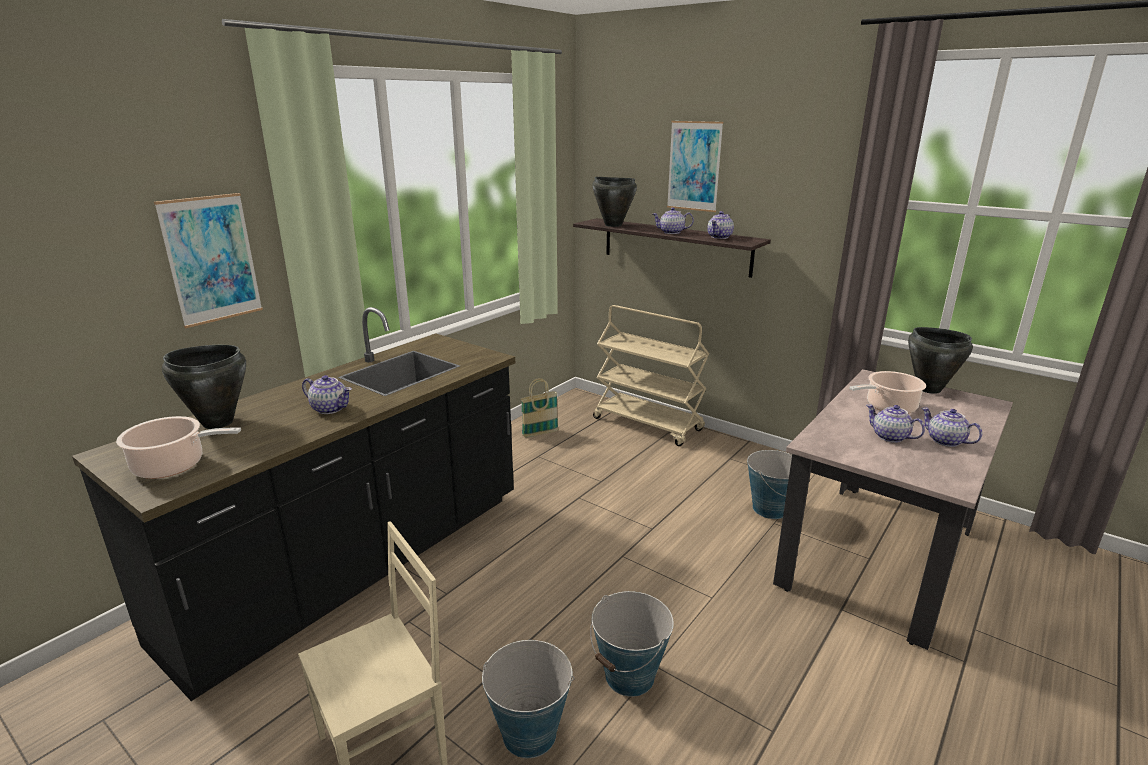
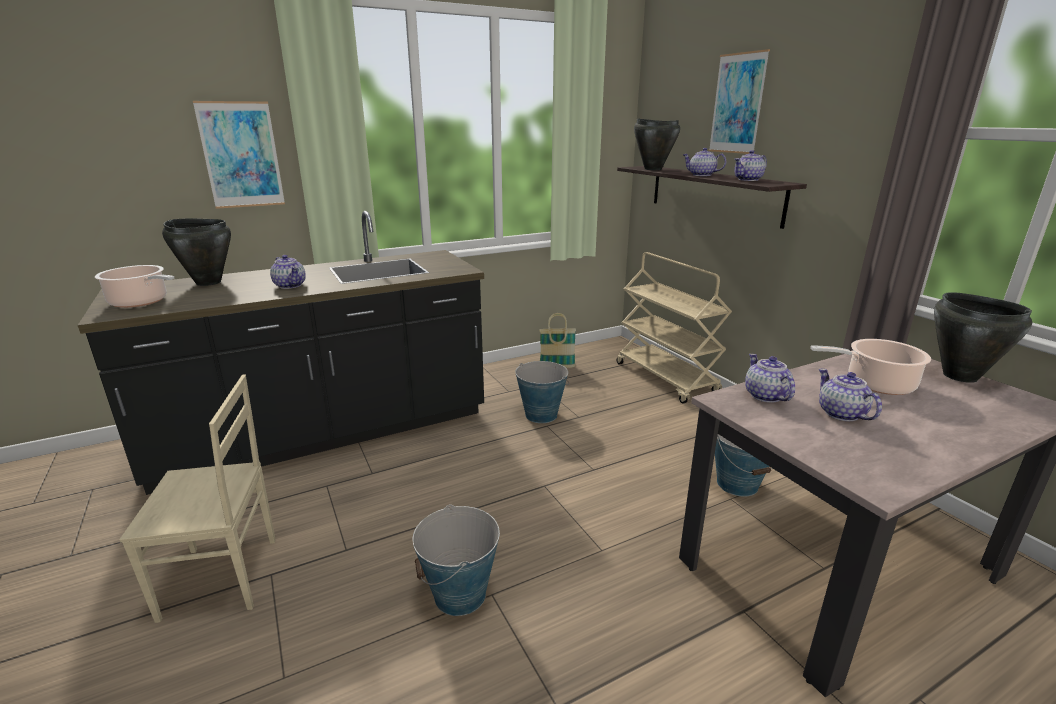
camera: 25 degrees right, 0 degrees up
(529, 733) = (333, 610): bucket -> bucket (541, 415)
(945, 441) = (920, 433): teapot -> teapot (765, 395)

